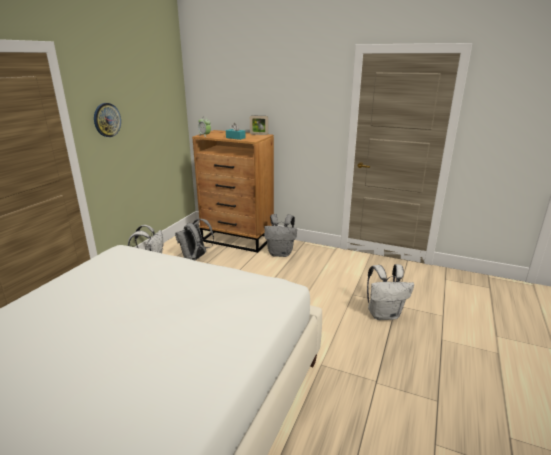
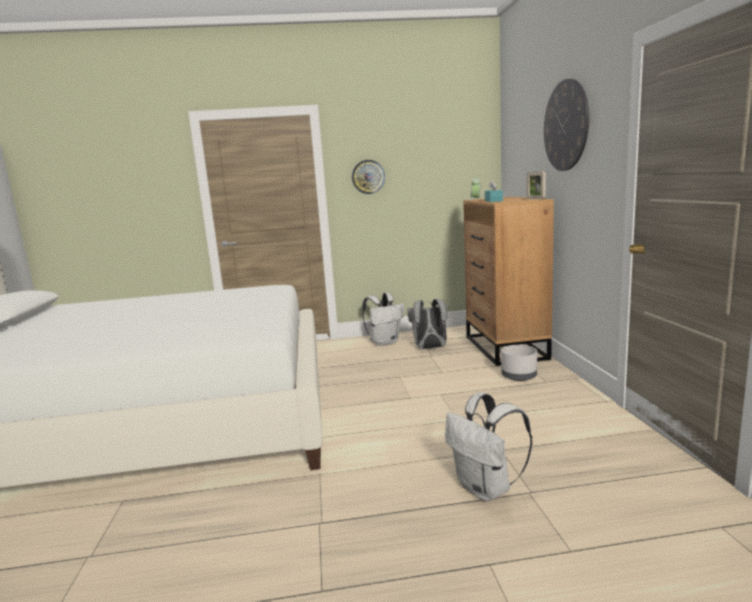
camera: 60 degrees right, 10 degrees down
(281, 253) = (519, 376): grey backpack -> grey planter
(283, 86) = (565, 126): none -> wall clock

